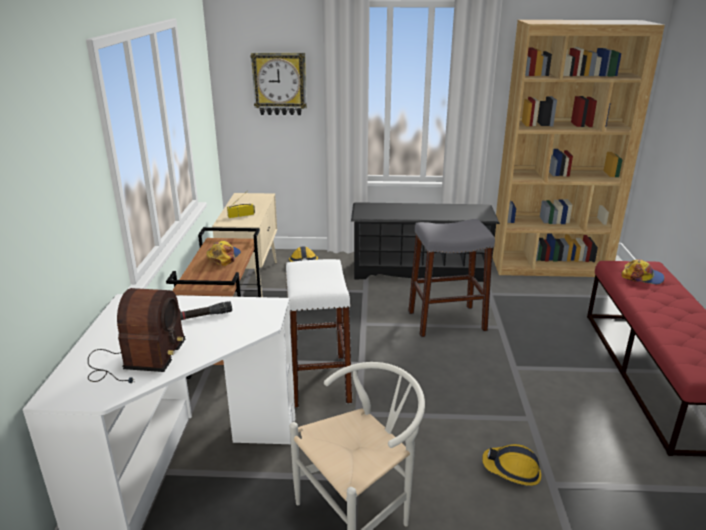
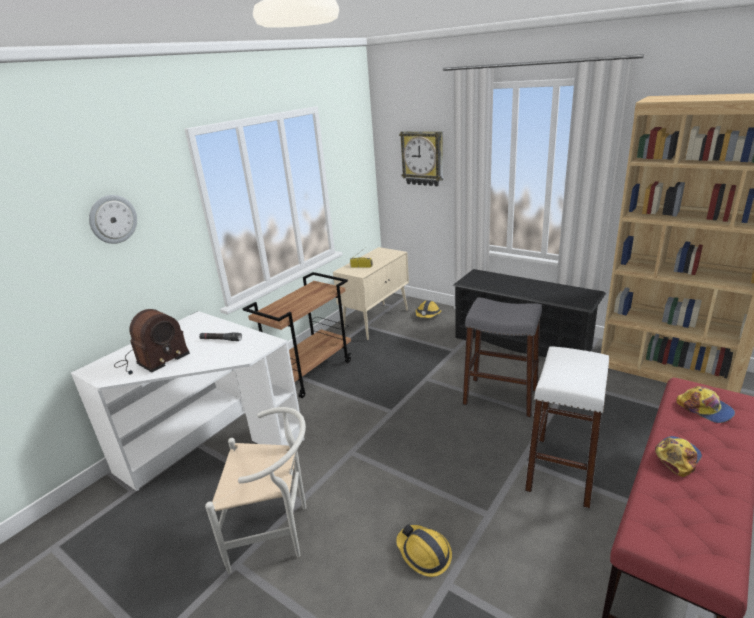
camera: 35 degrees right, 0 degrees up
(41, 169) = (112, 219): none -> wall clock
(223, 257) = (306, 298): cap -> cap (677, 457)
(319, 380) = (348, 415): white stool -> white stool (562, 470)

